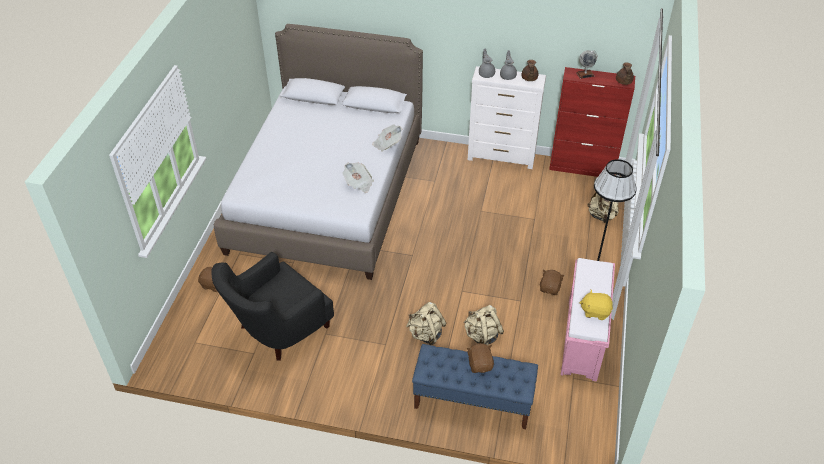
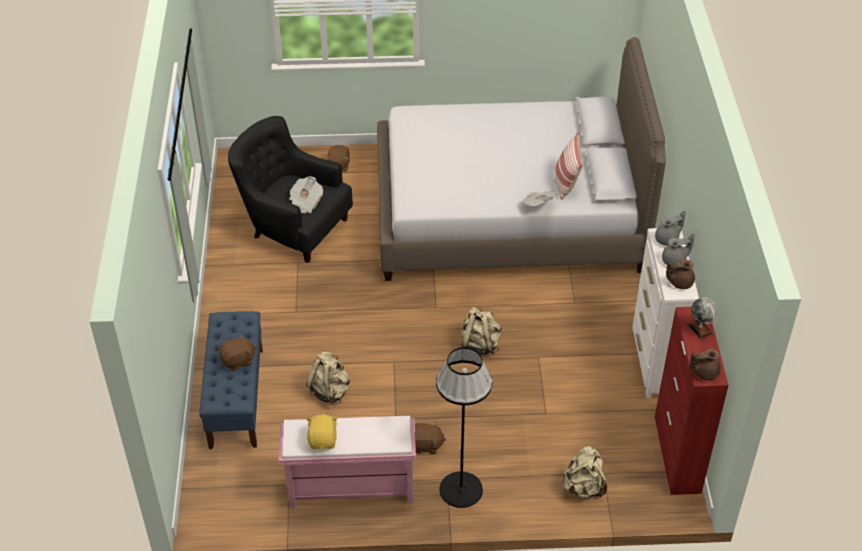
camera: 75 degrees right, 0 degrees up
(358, 183) = (456, 196): newspaper -> newspaper (305, 203)
(369, 125) = (566, 183): none -> pillow
(426, 334) = (319, 342): beige backpack -> beige backpack (480, 344)

